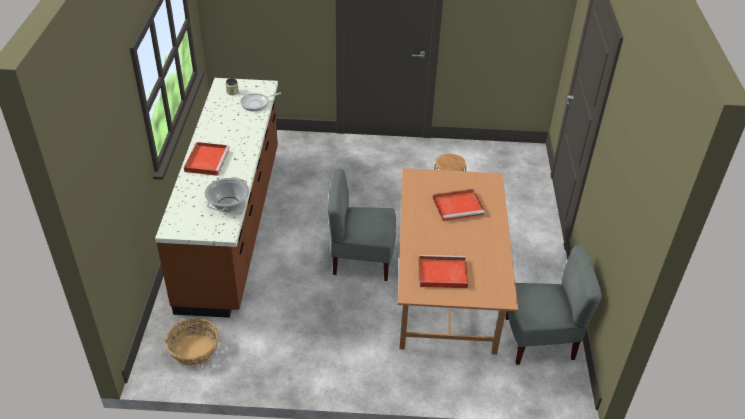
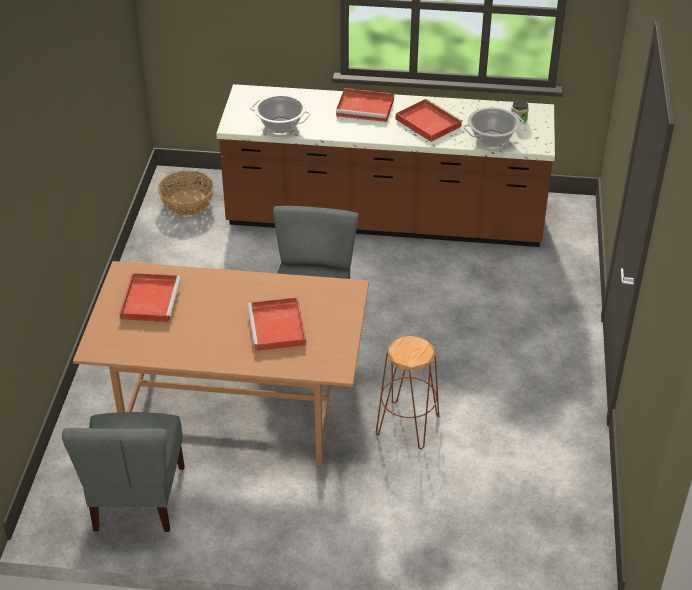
camera: 95 degrees right, 0 degrees up
(232, 131) = (427, 122): none -> red tray
(256, 103) = (492, 139): frying pan -> cooking pot

